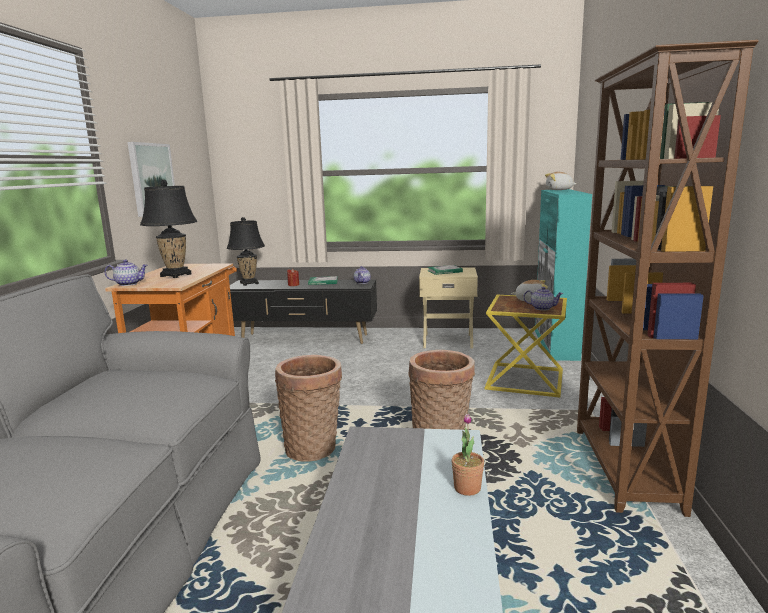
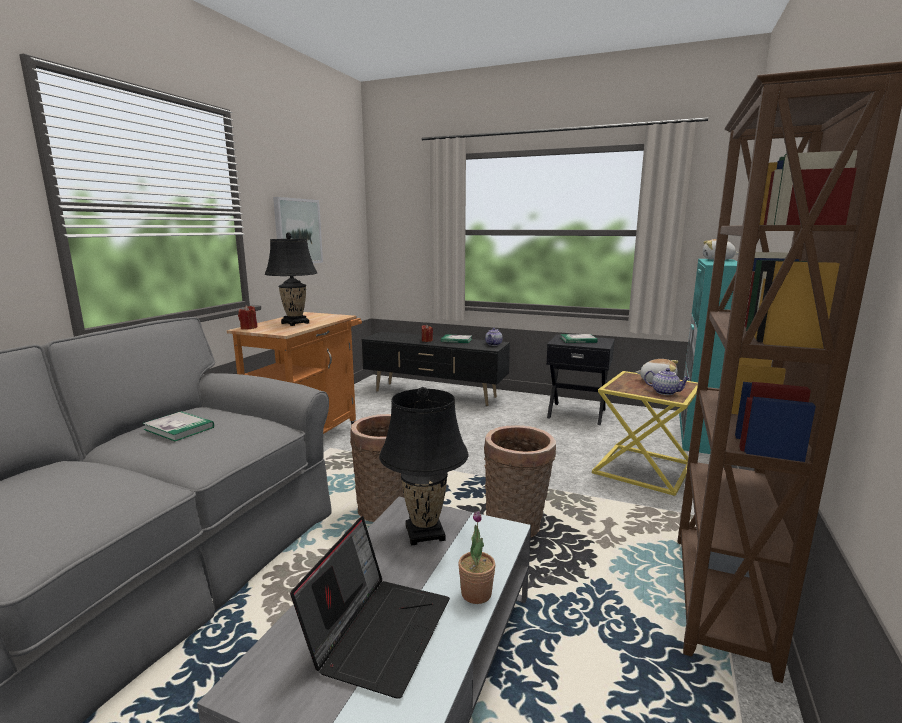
camera: 15 degrees right, 0 degrees up
(111, 391) = (179, 428): none -> book
(129, 284) = (249, 328): teapot -> red candle
(249, 283) = (388, 335): black table lamp -> black table lamp (424, 533)
(404, 530) = (379, 630): none -> laptop
(448, 340) = (577, 413): beige nightstand -> black nightstand

